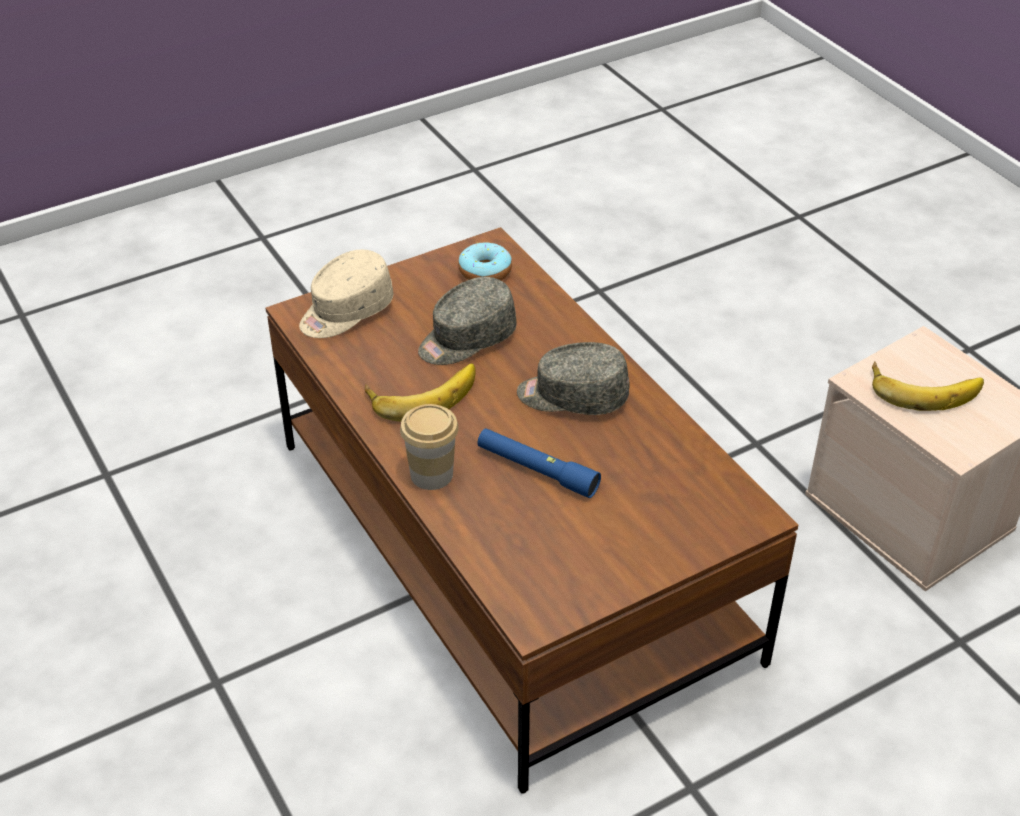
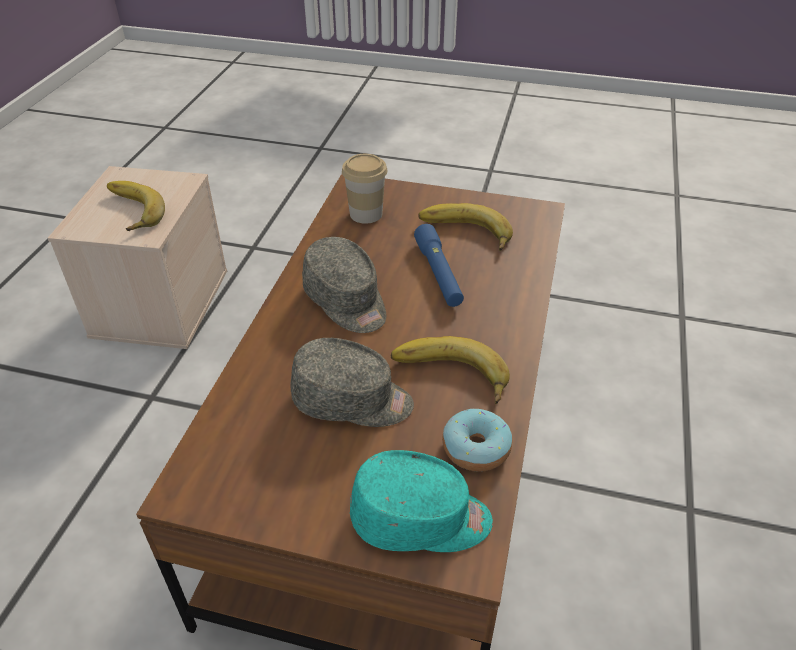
camera: 135 degrees left, 0 degrees up
(345, 312) = (421, 519): beige cap -> turquoise cap
(431, 474) = (512, 313): cup -> cup (366, 214)
(485, 272) = (237, 462): donut -> donut (476, 448)
(570, 530) = (464, 234): none -> banana

